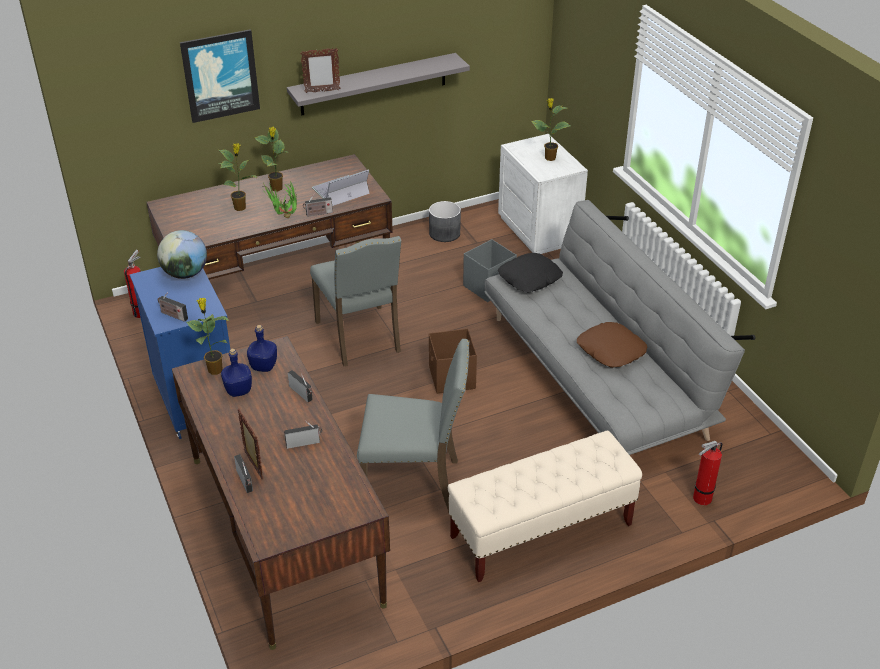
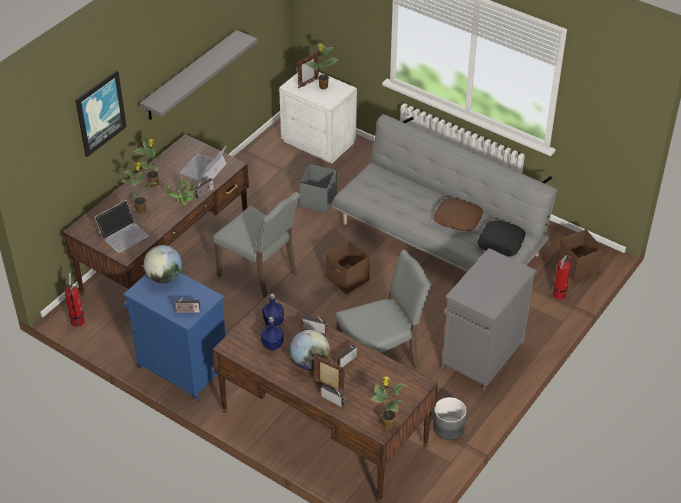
camera: 30 degrees left, 5 degrees up
(199, 223) = (123, 234): none -> laptop
(214, 369) = (242, 337): potted plant -> potted plant (387, 424)
(260, 427) = (310, 363): none -> globe
(322, 91) = (170, 97): picture frame -> picture frame (308, 83)
(444, 233) = (253, 169): grey planter -> grey planter (449, 427)
(530, 278) = (366, 186): black pillow -> black pillow (501, 242)
(540, 531) = (482, 357): beige bench -> grey cabinet
(752, 476) = (577, 268): none -> brown storage box

